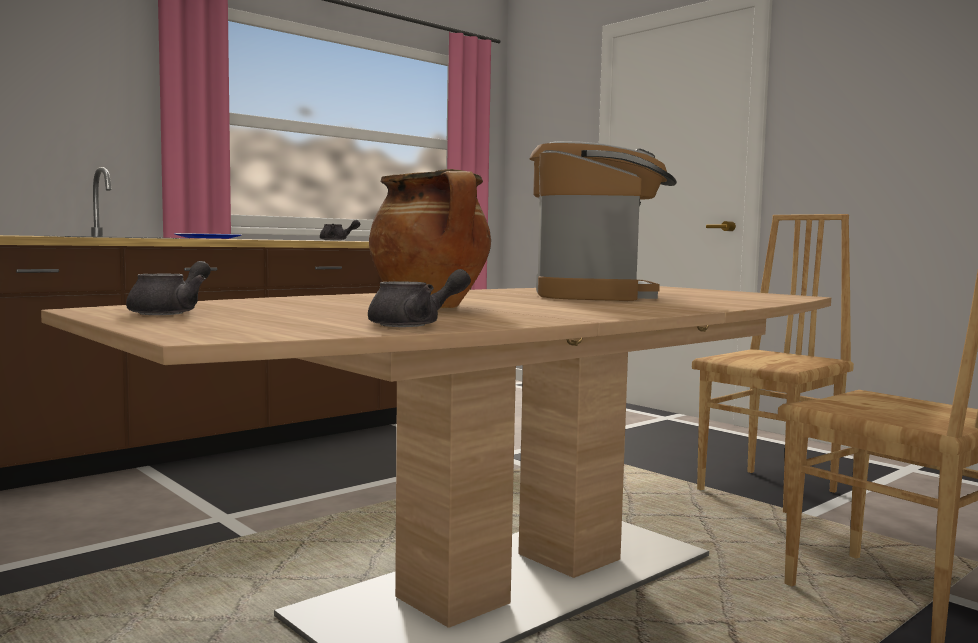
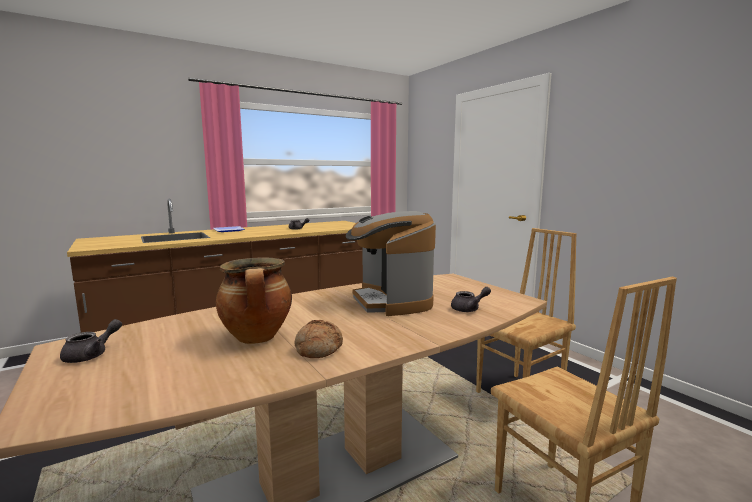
camera: 10 degrees right, 5 degrees up
(415, 325) = (197, 389): grey teapot -> grey teapot (469, 309)
(546, 311) = (318, 348): none -> bread
(595, 295) = (391, 301): coffee machine -> coffee machine turned 150 degrees clockwise

